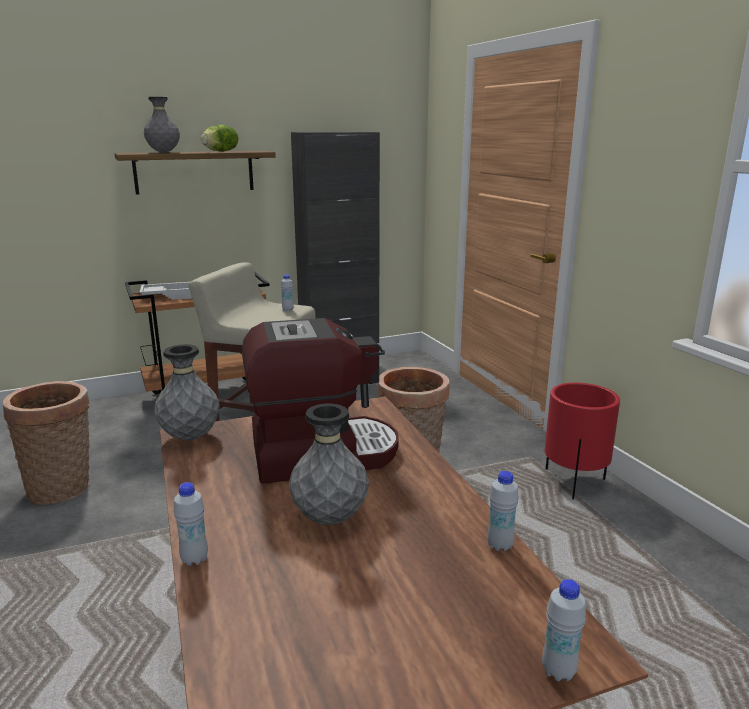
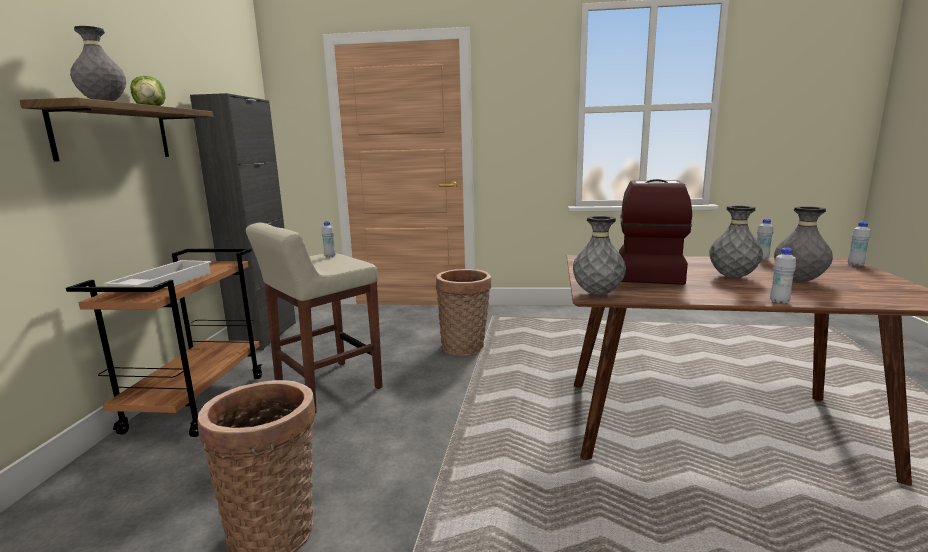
camera: 60 degrees left, 5 degrees down
(343, 582) = (799, 281): none -> grey vase
(574, 482) = (531, 314): red planter -> none

